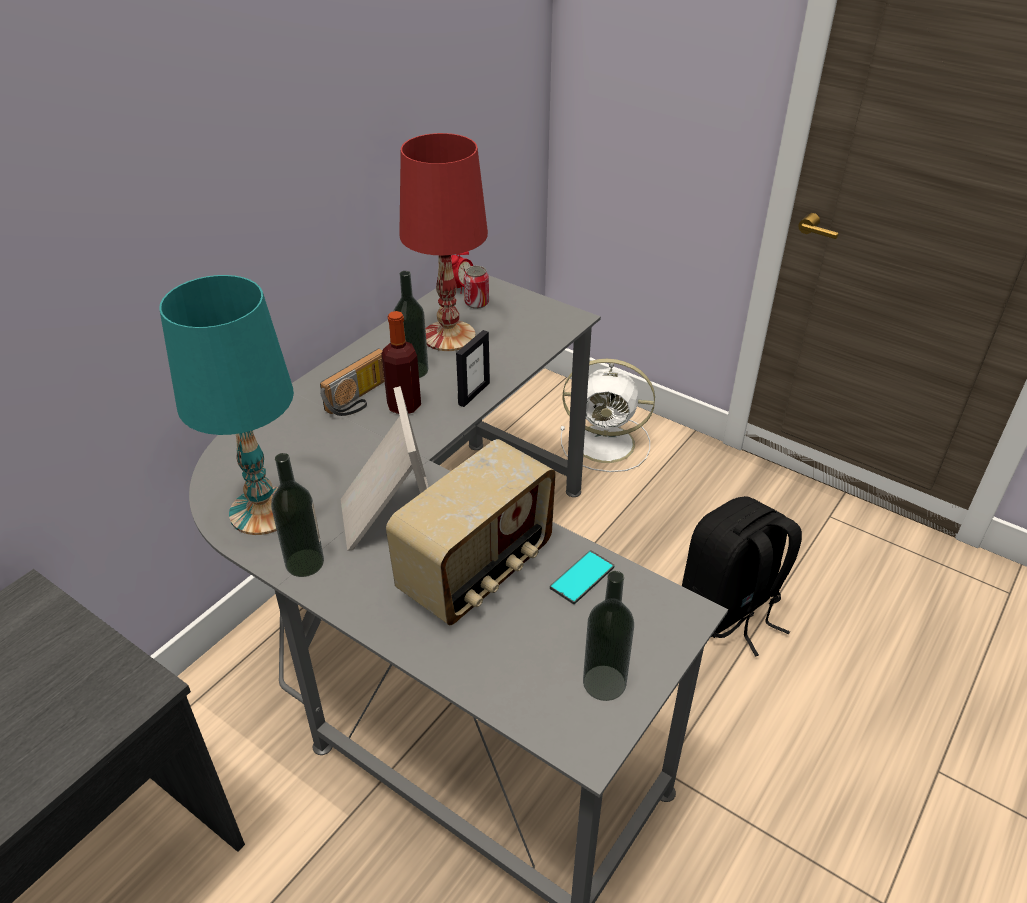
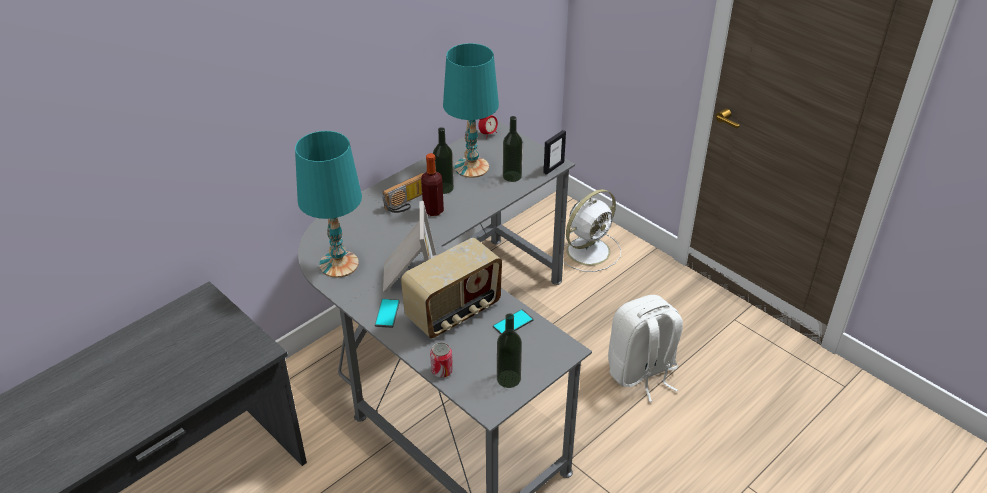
camera: 10 degrees right, 0 degrees up
(305, 563) = (358, 296): bottle -> bottle (512, 176)
(362, 588) = (387, 313): none -> phone
(448, 336) = (471, 167): red table lamp -> turquoise table lamp
(473, 393) = (478, 207): picture frame -> picture frame (553, 167)
(476, 303) = (495, 146): can -> can (442, 371)
(607, 443) = (589, 250): white fan -> white fan turned 60 degrees counterclockwise
(729, 612) = (641, 373): black backpack -> white backpack

